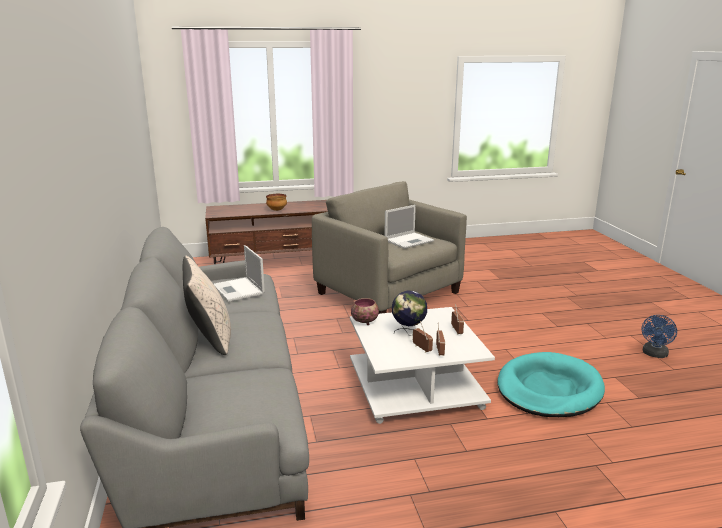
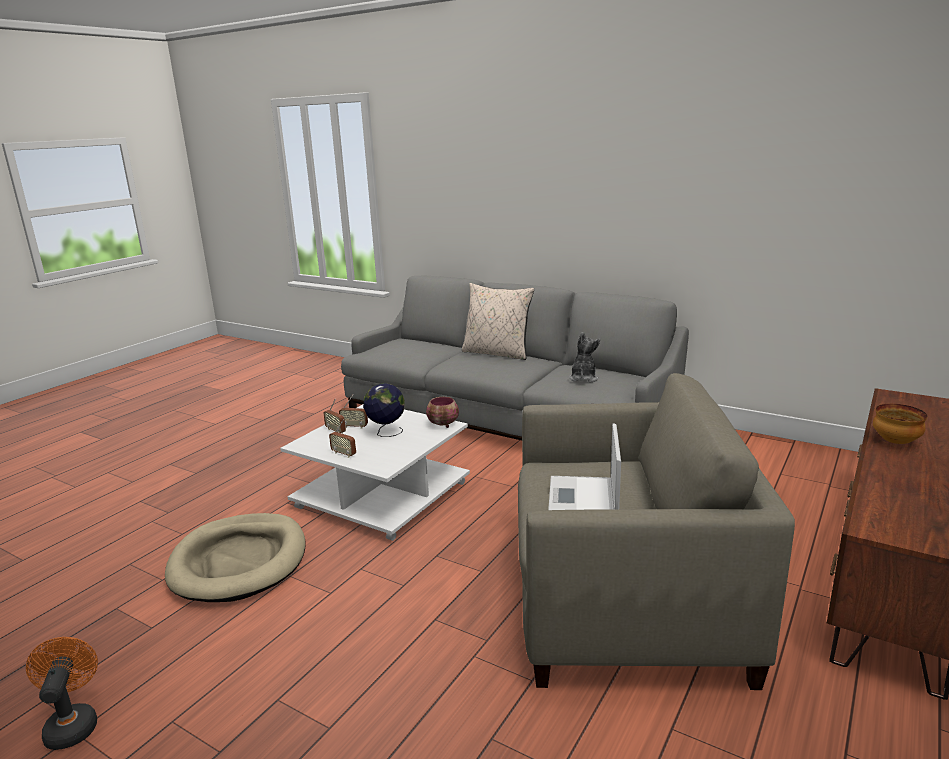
camera: 135 degrees right, 0 degrees up
(239, 290) = (583, 378): laptop -> plush toy
(548, 389) = (239, 561): turquoise dog bed -> beige dog bed
(654, 354) = (73, 723): blue fan -> orange fan

